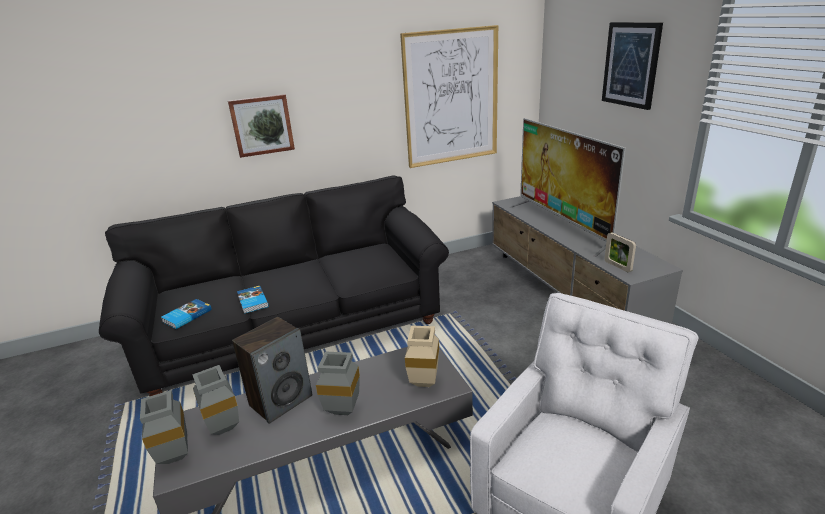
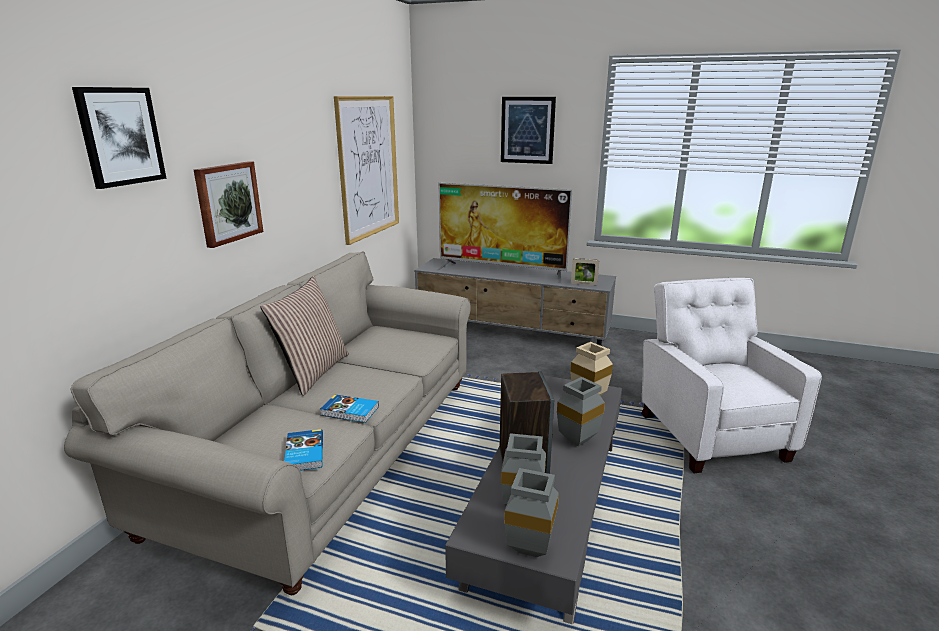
camera: 50 degrees left, 5 degrees down
(164, 79) = (120, 136): none -> picture
(291, 264) = (313, 371): none -> pillow
(294, 326) = (329, 450): black sofa -> beige sofa

